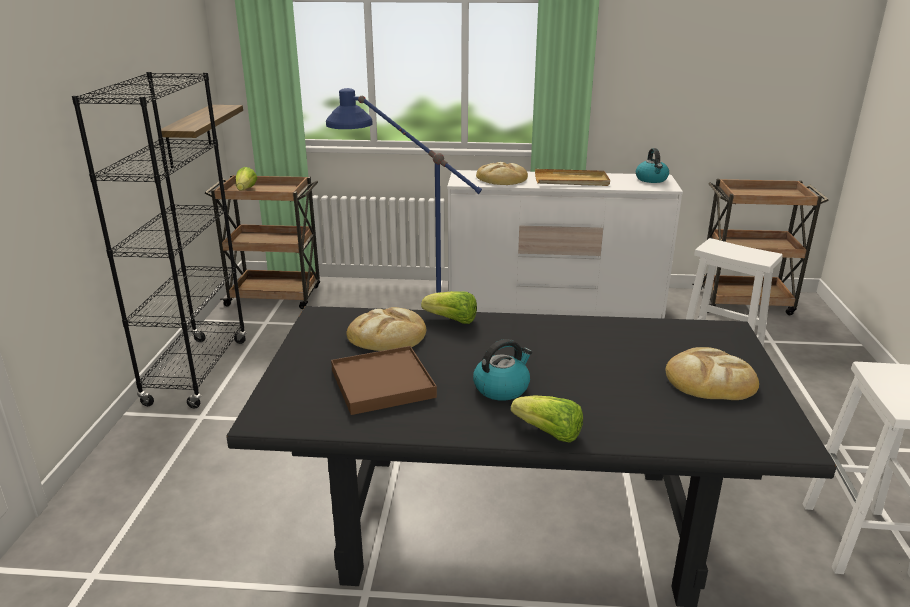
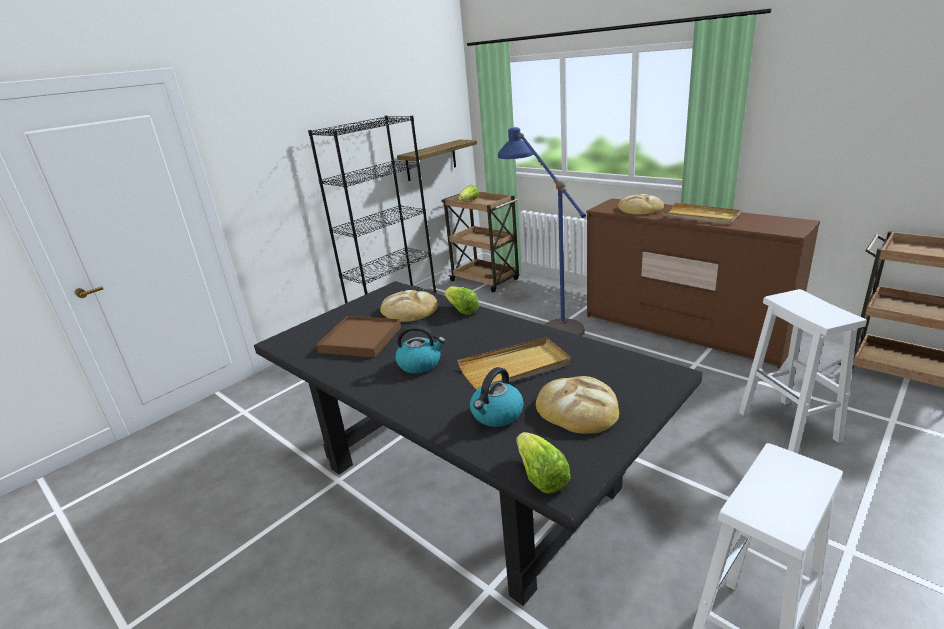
camera: 40 degrees right, 0 degrees up
(549, 433) = (399, 403): lettuce -> lettuce (541, 476)
(554, 306) = (683, 330): white dresser -> brown dresser
(602, 362) = (515, 367): none -> beige tray
(651, 179) = (787, 223): kettle -> kettle (497, 414)

